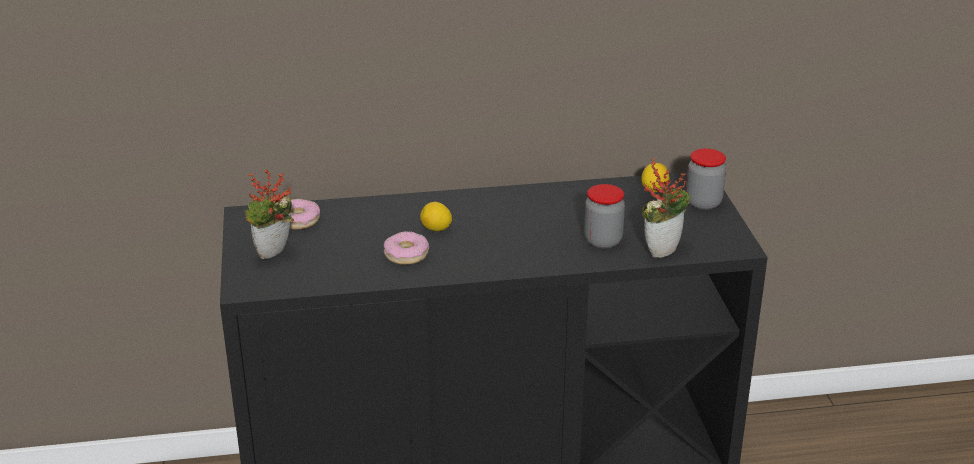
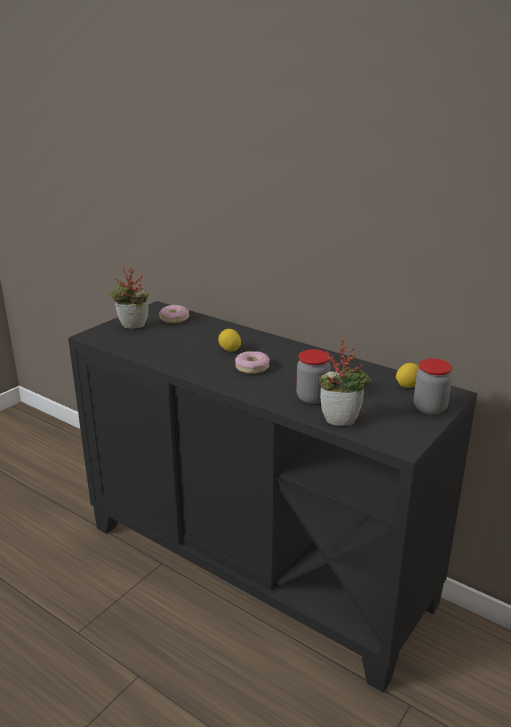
camera: 45 degrees right, 5 degrees down
(406, 254) = (189, 354): donut -> donut (252, 367)

